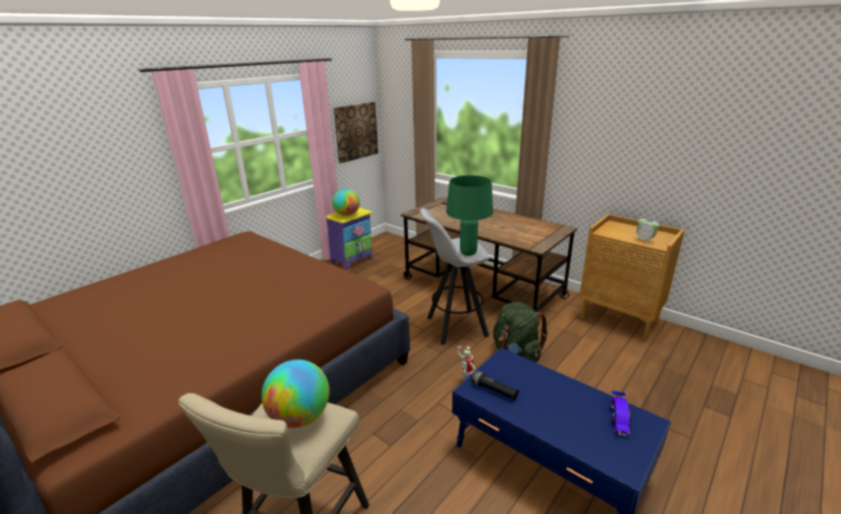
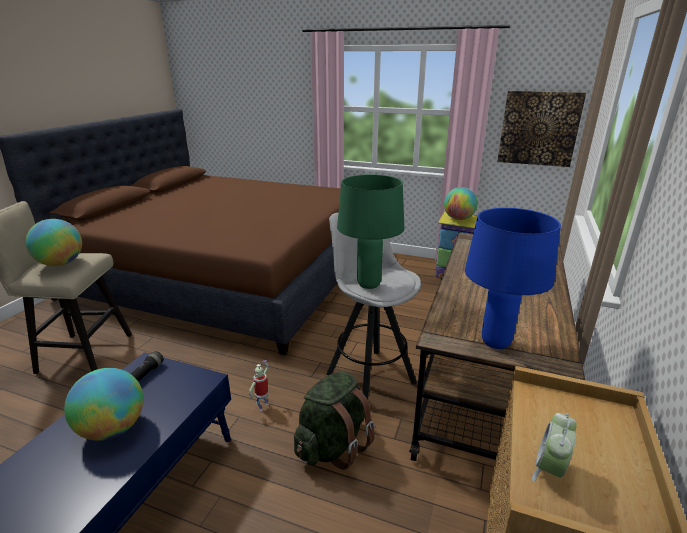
camera: 70 degrees right, 0 degrees up
(544, 236) = (495, 343): none -> blue table lamp
(552, 401) = (113, 428): none -> globe
(619, 418) = (63, 501): toy car -> none

